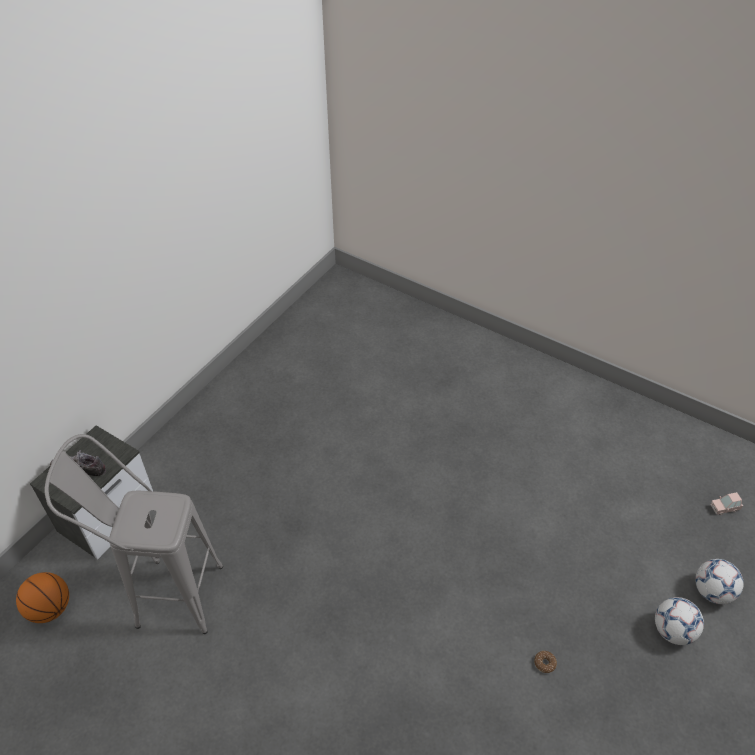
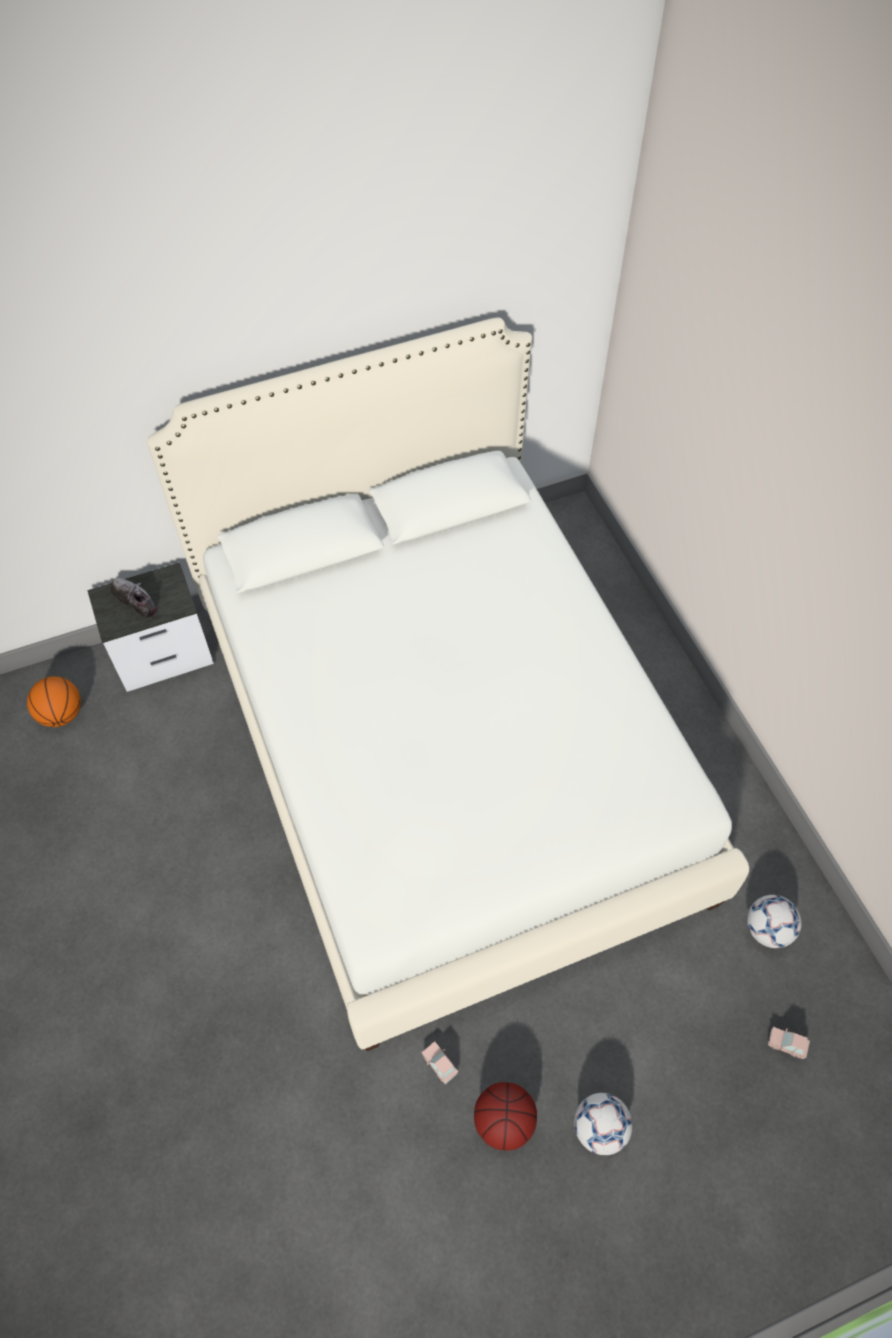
camera: 35 degrees right, 10 degrees up
(165, 594) = (158, 762): grey stool -> none
(377, 461) = (446, 749): none -> white bed
(544, 663) = (439, 1064): donut -> pink toy car
(615, 670) = (503, 1121): none -> basketball
(712, 591) = (682, 1121): football -> football (767, 929)

